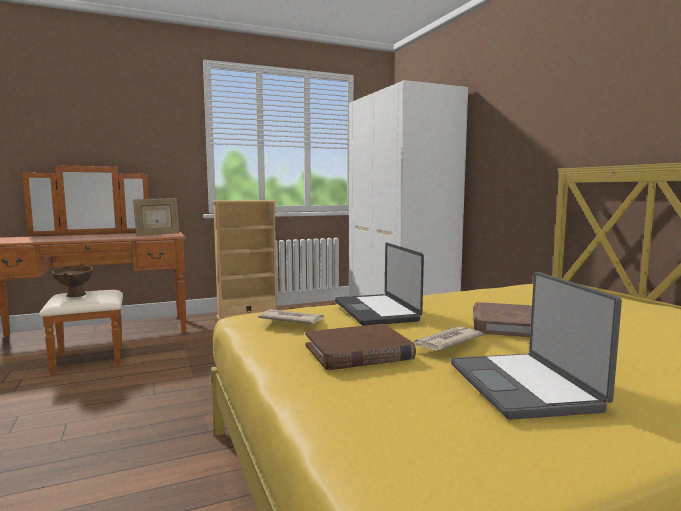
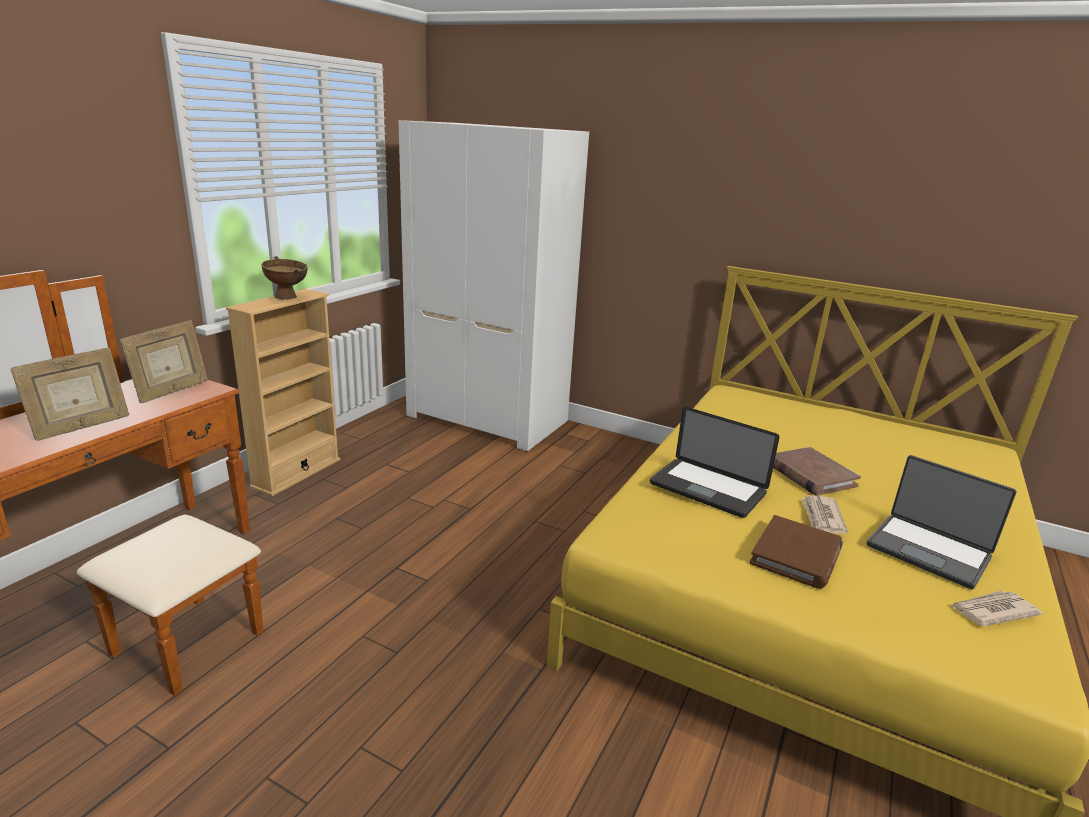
camera: 40 degrees left, 15 degrees up
(74, 296) = (165, 557): brown bowl -> brown bowl (288, 298)
(97, 237) = (81, 427): none -> picture frame
(291, 320) = (676, 531): newspaper -> newspaper (992, 611)

